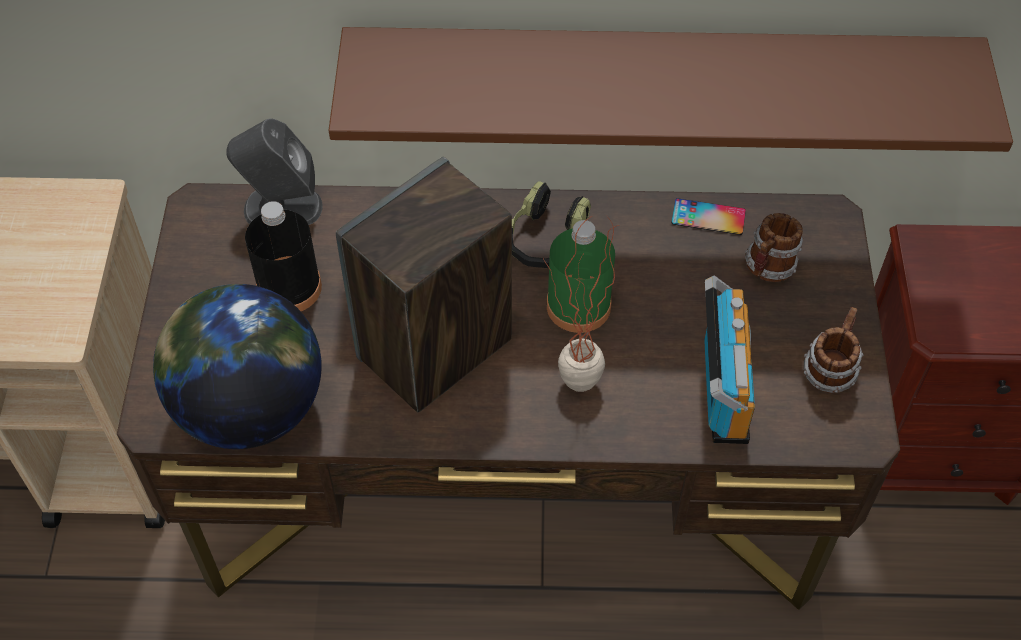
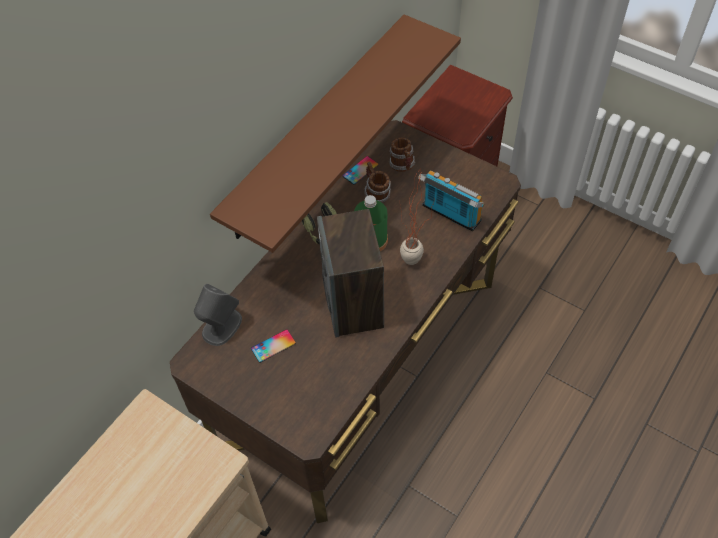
camera: 55 degrees left, 0 degrees up
(250, 408) = (331, 394): globe -> none
(289, 288) = (273, 346): black bottle -> phone
(829, 370) = (466, 175): mug -> mug (376, 194)

